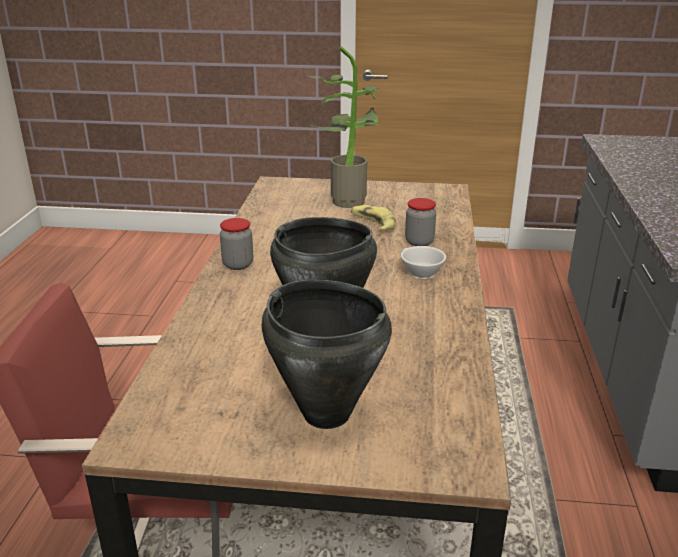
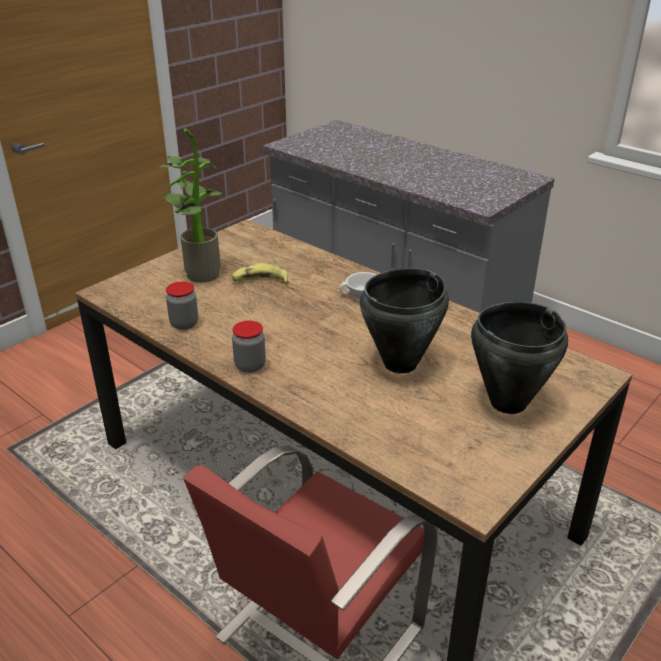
camera: 55 degrees left, 5 degrees up
(419, 242) = (316, 276): jar -> jar (184, 324)

